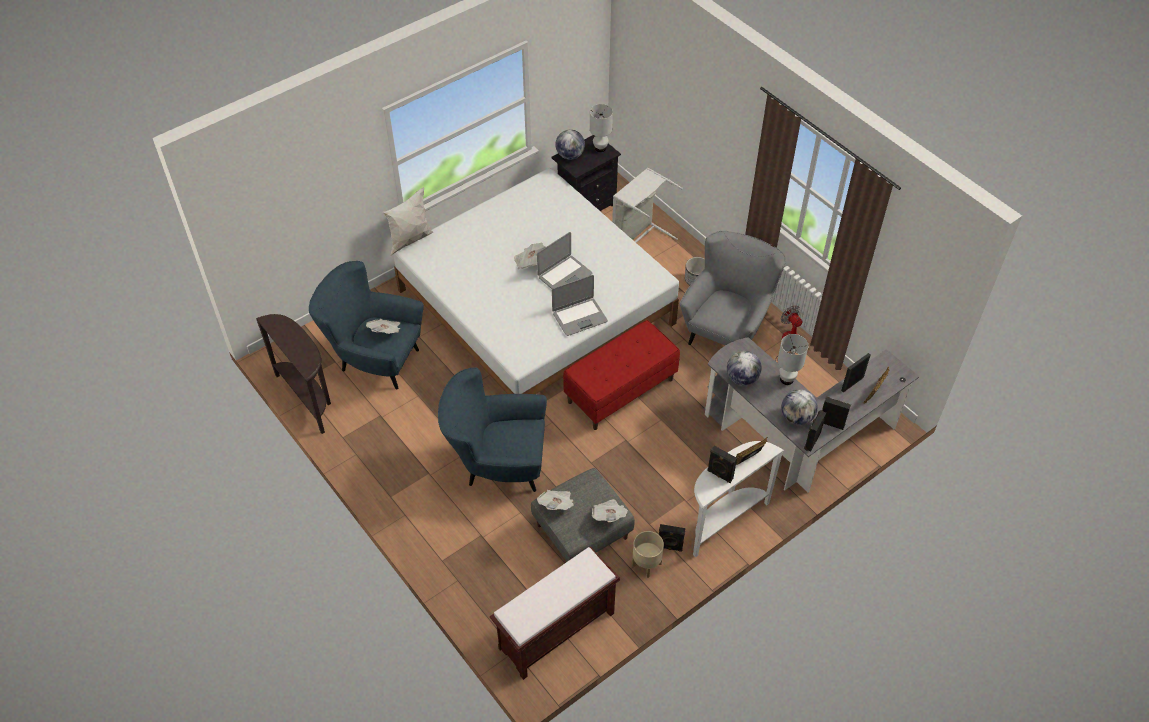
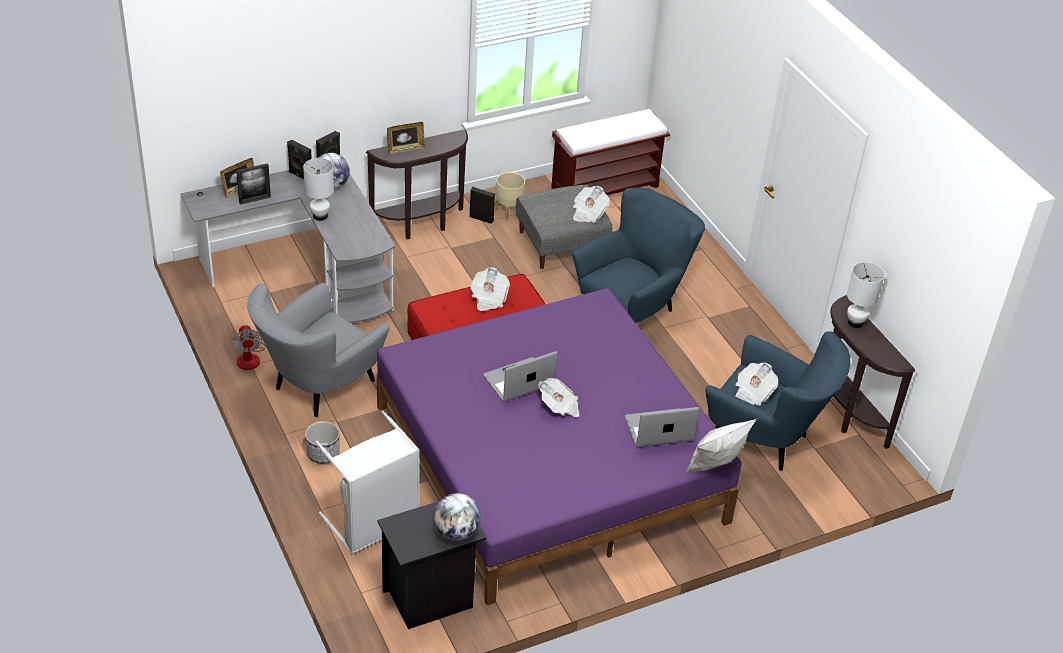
camera: 170 degrees left, 10 degrees down
(498, 466) = (633, 309): blue armchair -> blue armchair turned 60 degrees counterclockwise
(536, 307) = (548, 463): white bed -> purple bed
(579, 317) = (516, 332): laptop -> laptop (659, 430)
(600, 148) = (405, 534): white table lamp -> white table lamp (855, 322)
(609, 516) = (541, 196): newspaper -> newspaper (488, 298)
(719, 475) = (438, 144): black speaker -> none
(723, 521) = (421, 226): white console table -> brown console table
(742, 378) = (366, 225): globe -> none

